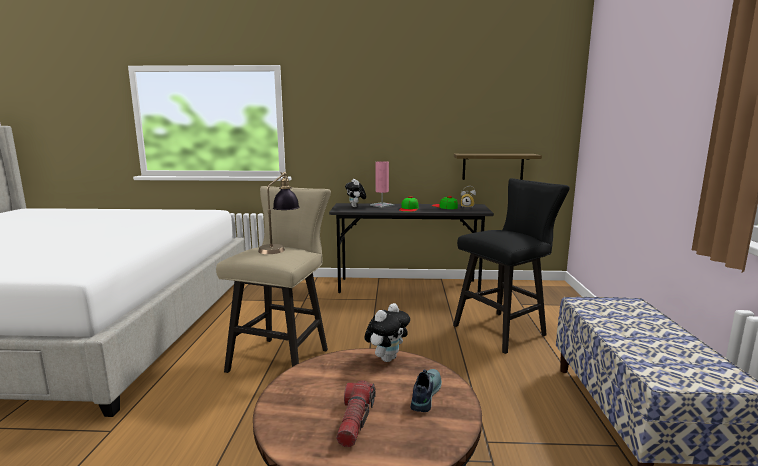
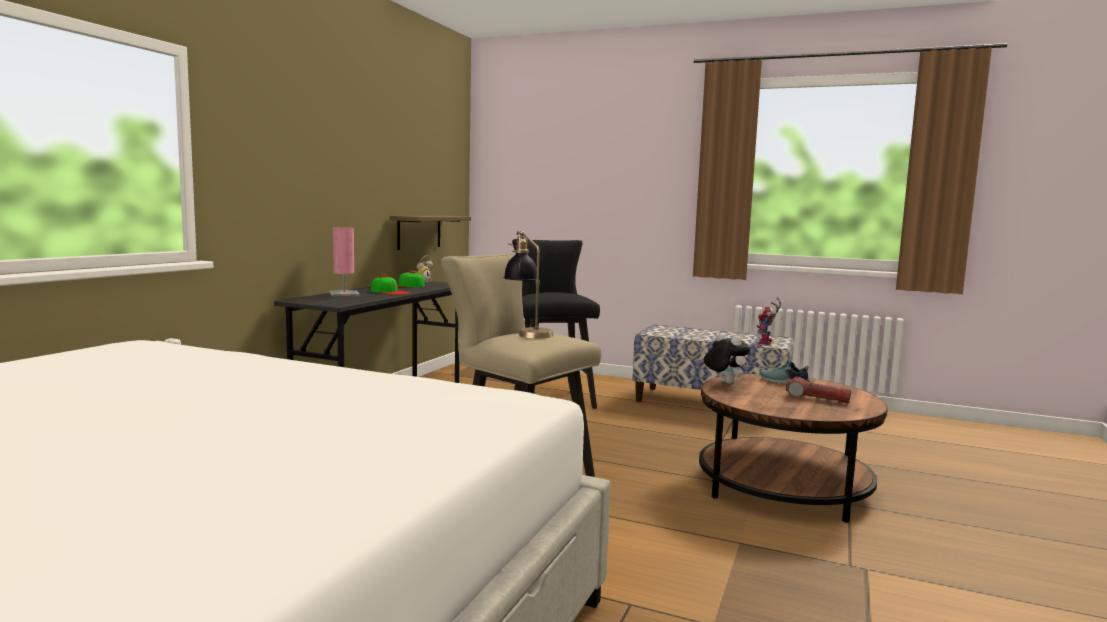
camera: 70 degrees left, 5 degrees down
(356, 207) = (329, 299): plush toy -> none
(667, 371) = (766, 343): none -> toy robot

